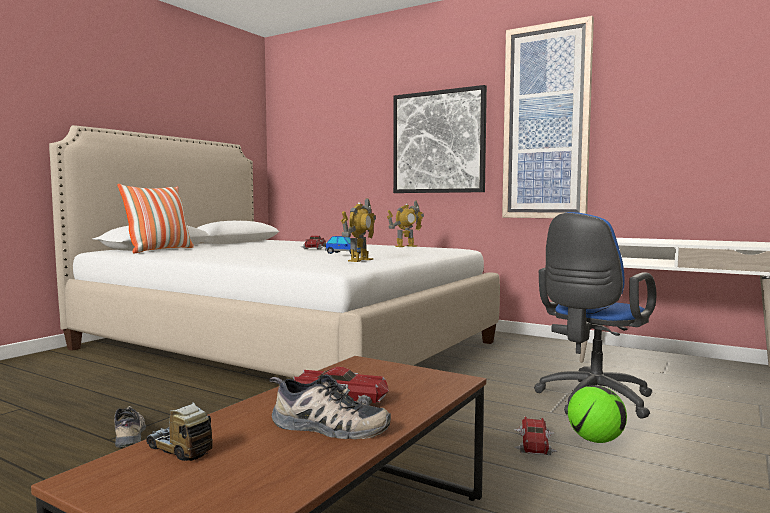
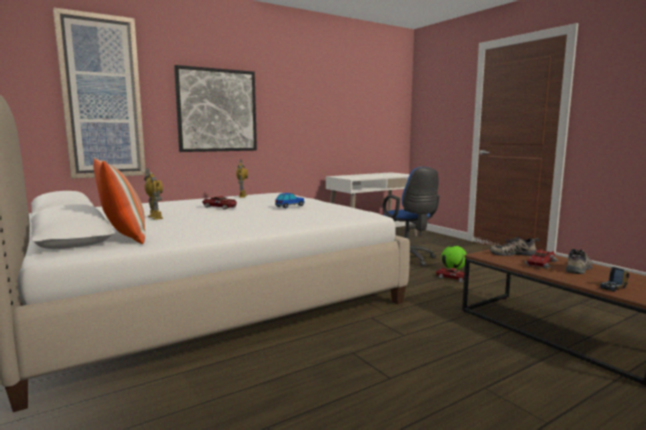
camera: 65 degrees left, 5 degrees up
(131, 434) = (383, 369): shoe -> shoe (513, 253)
(359, 260) = (336, 208): toy robot -> toy robot (155, 217)
(546, 123) = (292, 104): picture -> picture (102, 97)

